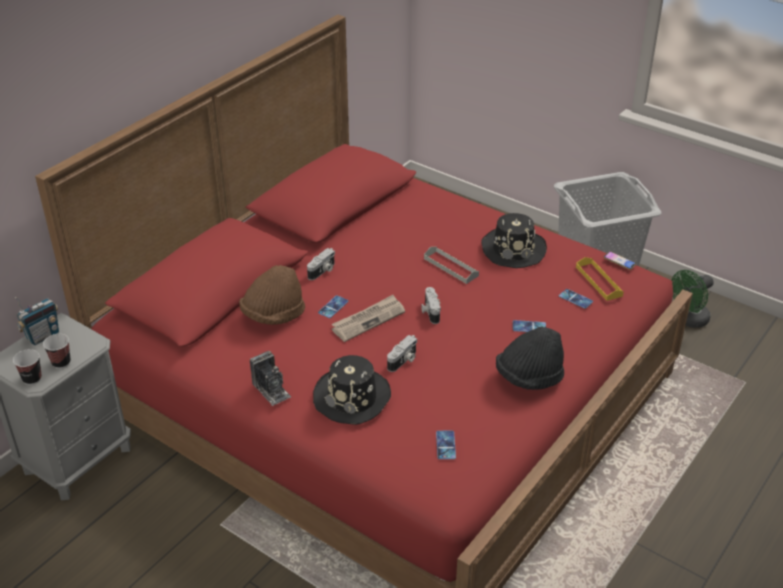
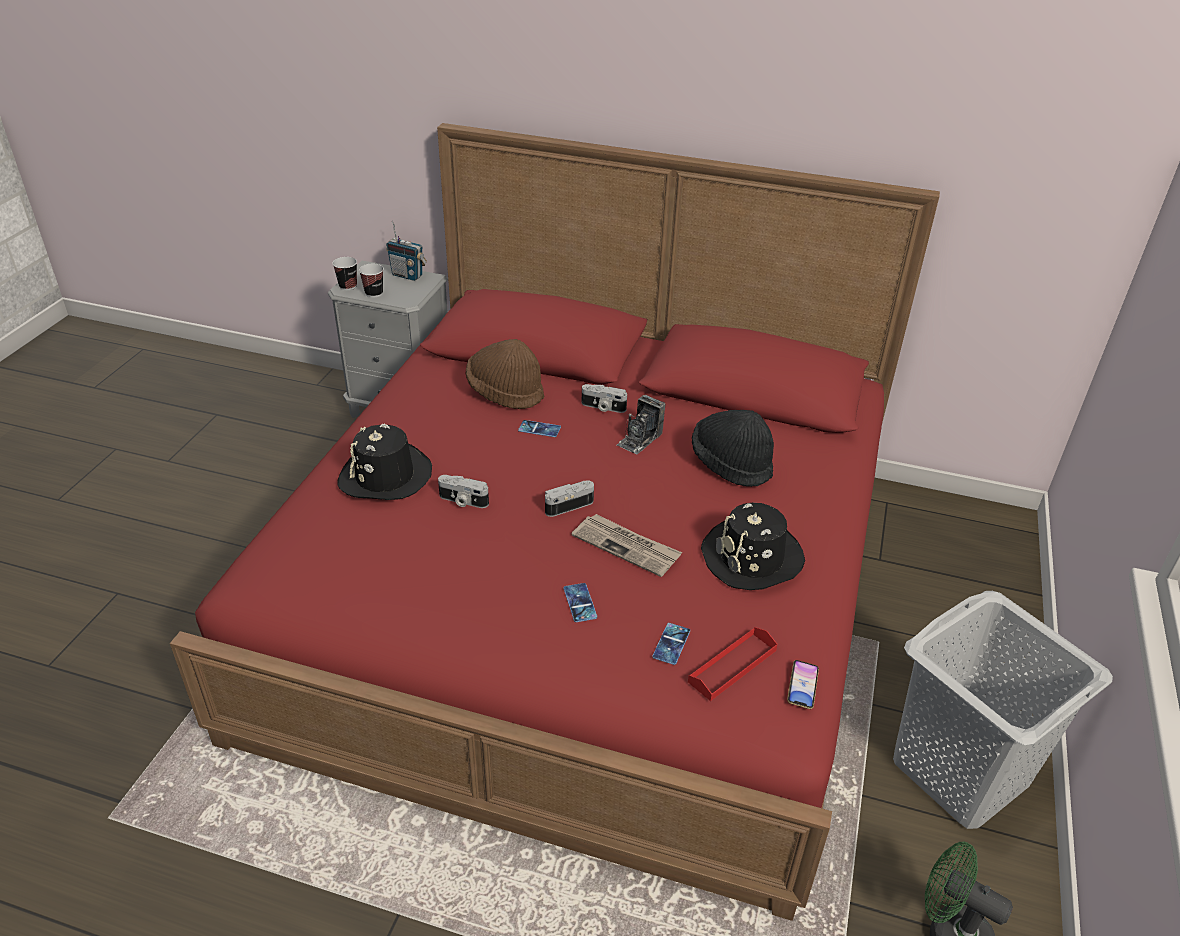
camera: 70 degrees right, 0 degrees up
(271, 390) = (383, 420): camera -> camera (640, 439)
(368, 320) = (528, 459): newspaper -> newspaper (627, 546)
(445, 445) = (322, 565): phone -> none
(451, 267) = (672, 505): grey tray -> none
(529, 377) = (471, 620): black hat -> black hat (731, 464)
(598, 281) = (732, 666): yellow tray -> red tray

